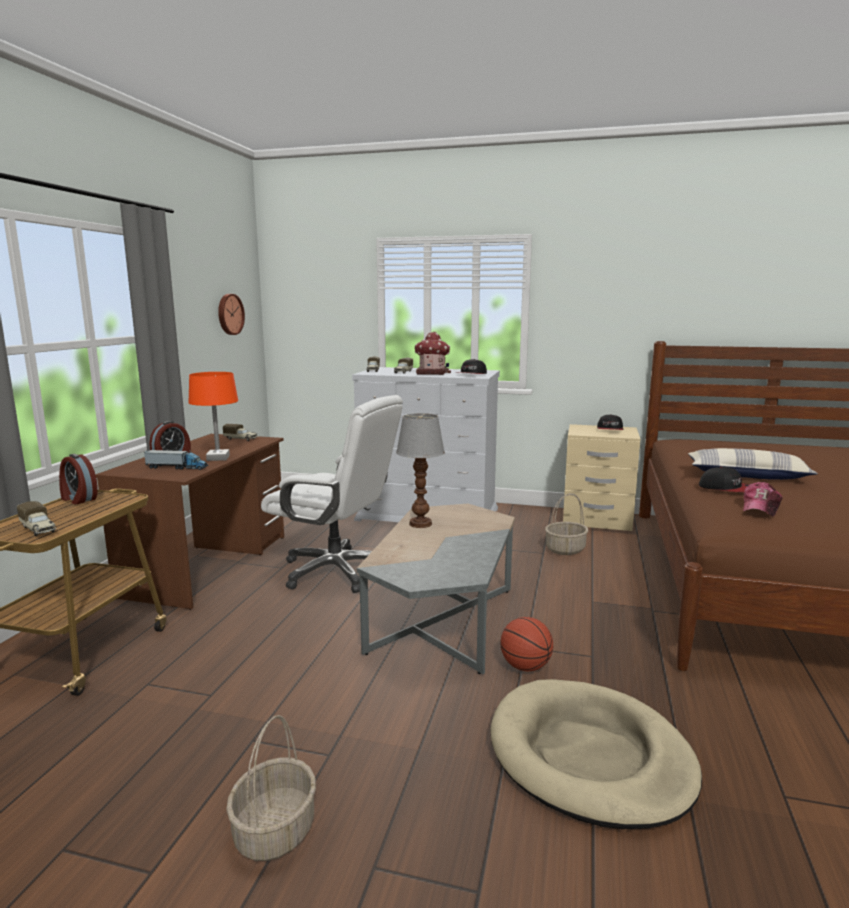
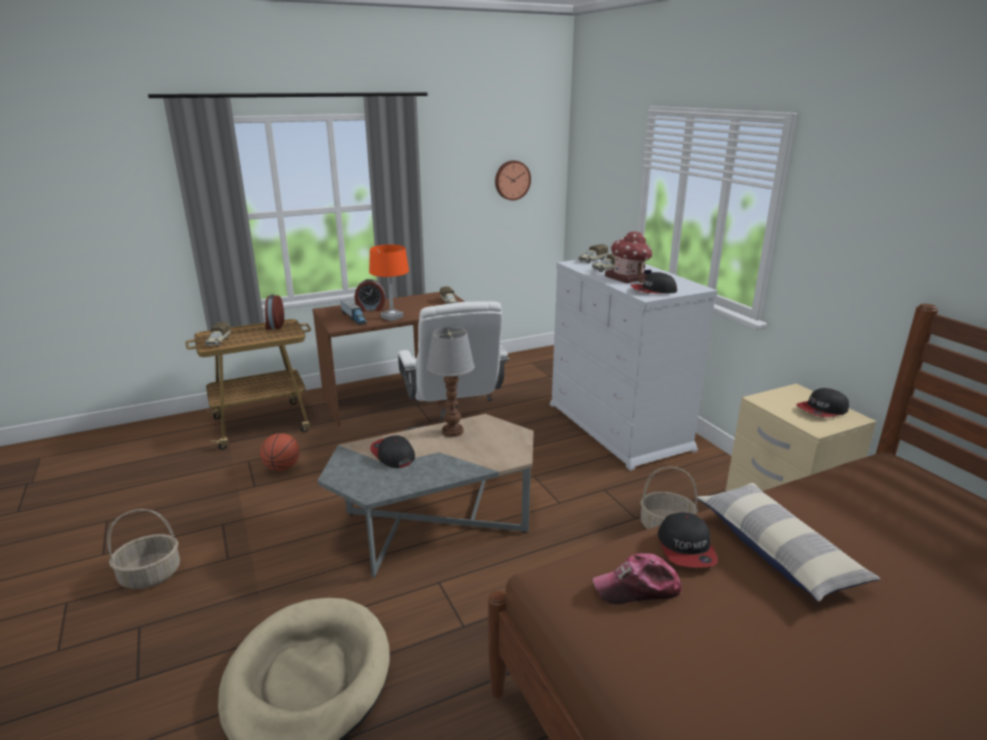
camera: 50 degrees right, 10 degrees up
(419, 552) = (392, 454): none -> cap
(525, 667) = (407, 595): basketball -> basketball (282, 467)

